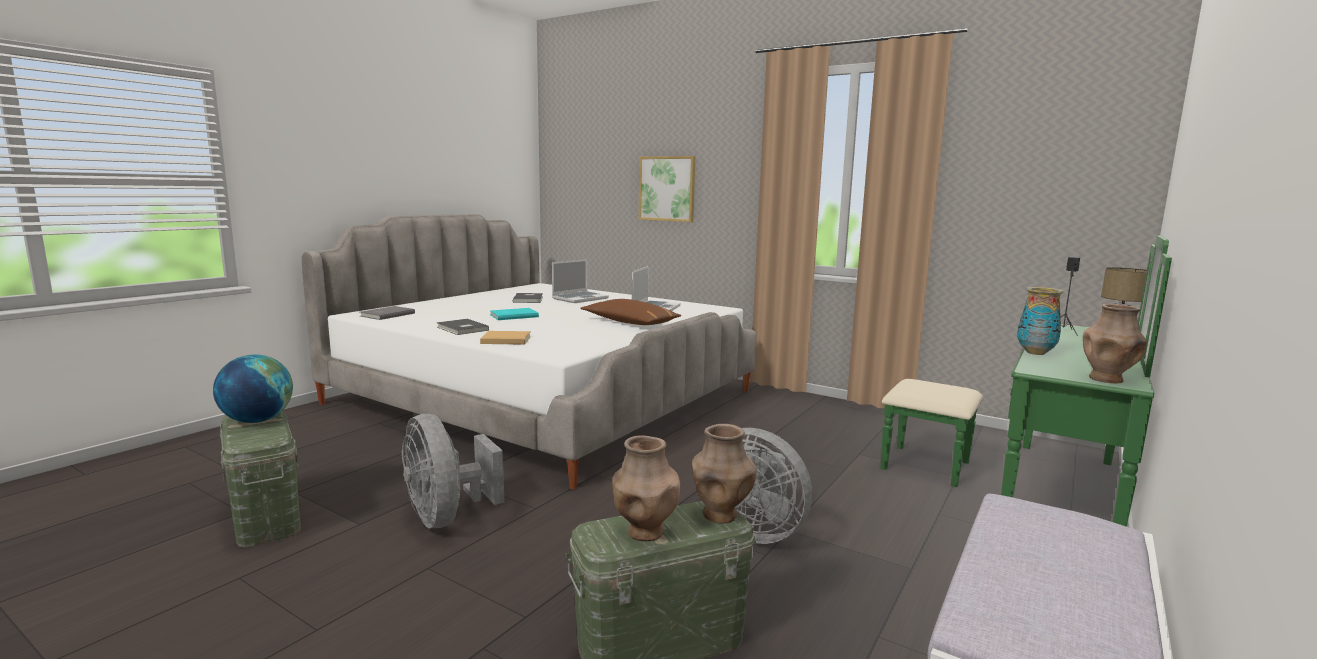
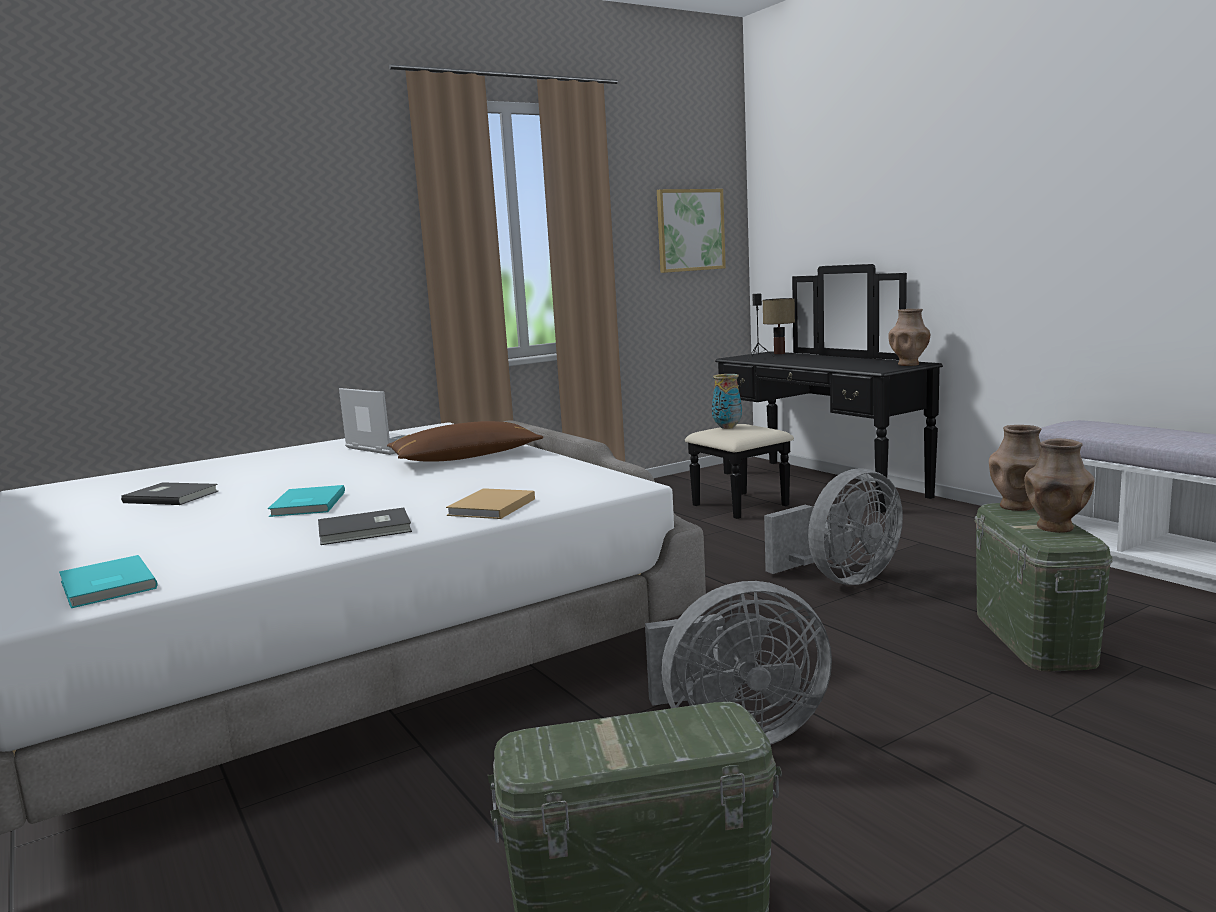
camera: 65 degrees left, 0 degrees up
(257, 420) = (601, 740): globe -> none
(386, 314) = (105, 586): grey book -> turquoise book
(580, 298) = (231, 472): laptop -> none
(667, 188) = (250, 270): picture -> picture (690, 230)
(1026, 489) = (803, 489): green dresser -> black dresser
(1035, 353) = (827, 366): vase -> vase (727, 427)

